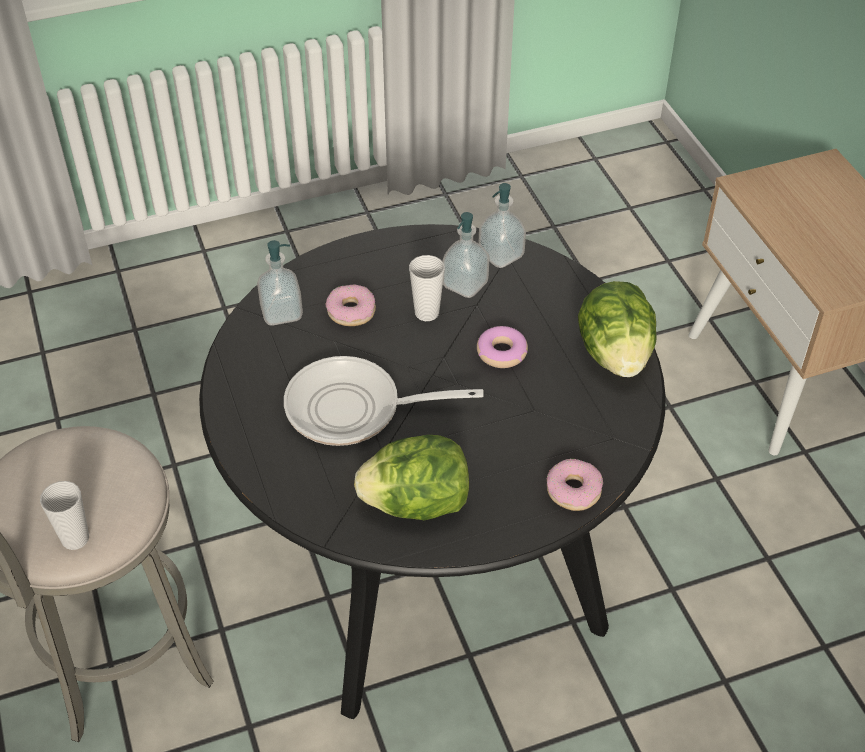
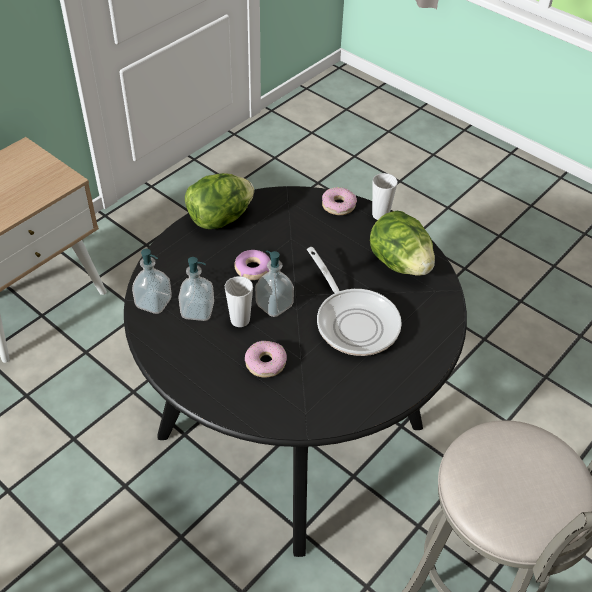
camera: 120 degrees left, 0 degrees up
(75, 539) = (546, 448): cup -> cup (380, 215)
(281, 313) = (294, 404): soap dispenser -> soap dispenser (274, 305)

